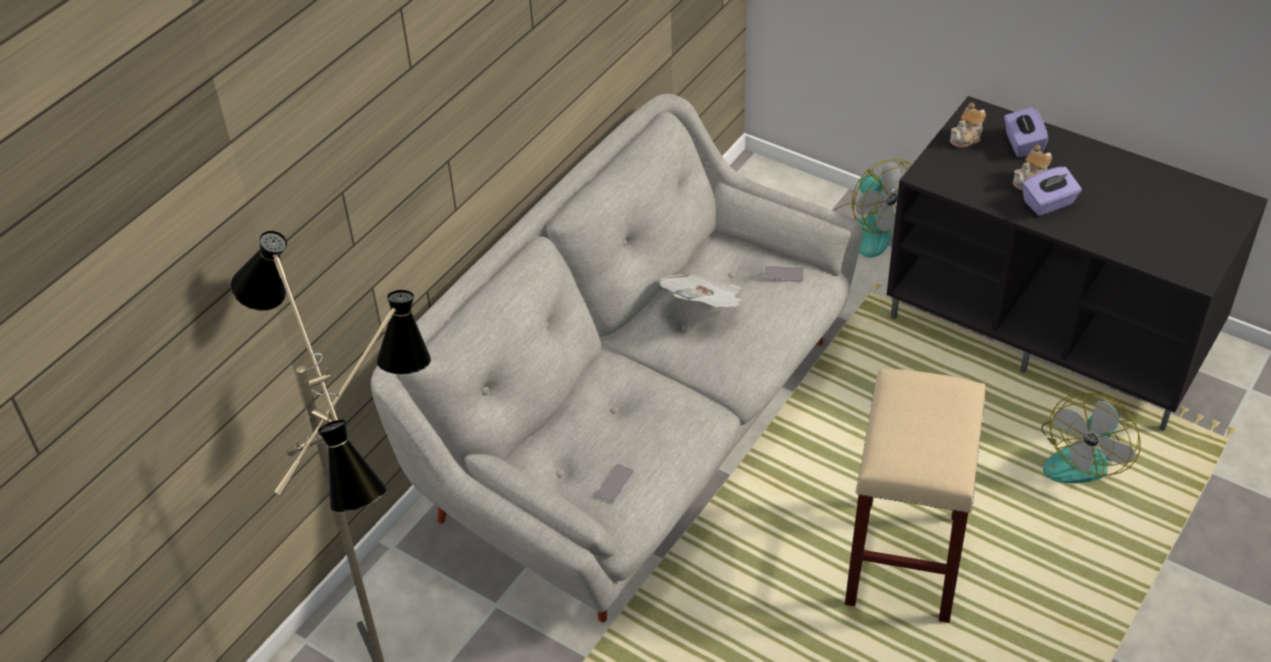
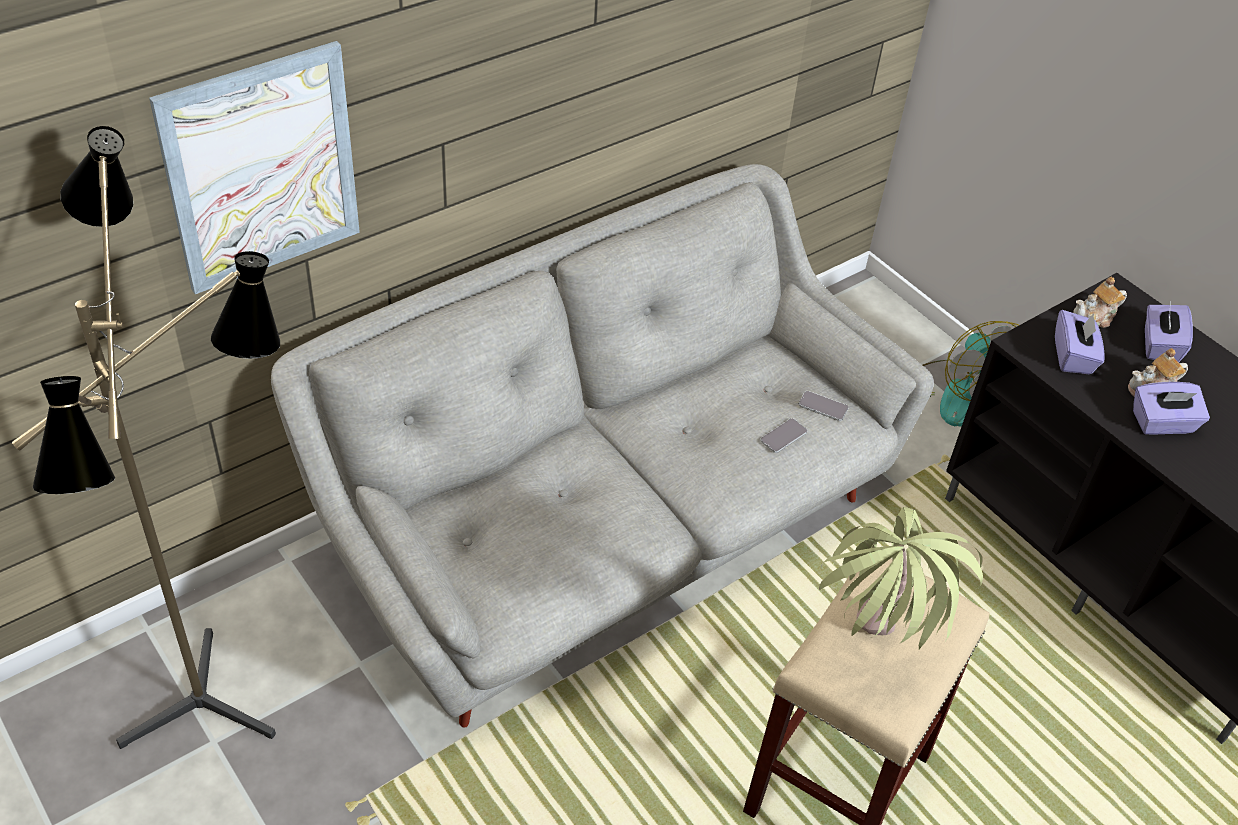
camera: 15 degrees right, 0 degrees up
(340, 226) = (261, 169): none -> picture
(615, 483) = (516, 575): phone -> phone (783, 436)
(704, 306) = (716, 412): newspaper -> none
(918, 447) = (868, 662): none -> potted plant
(964, 173) = (1073, 357): none -> purple tissue box
(1083, 456) = (1107, 739): fan -> none

